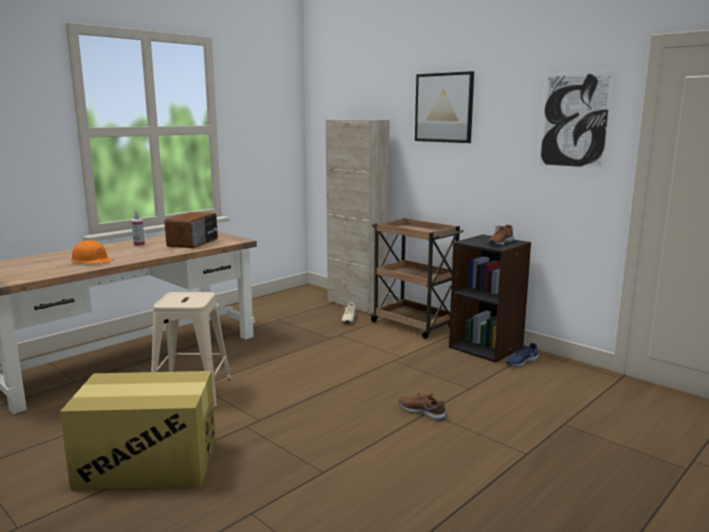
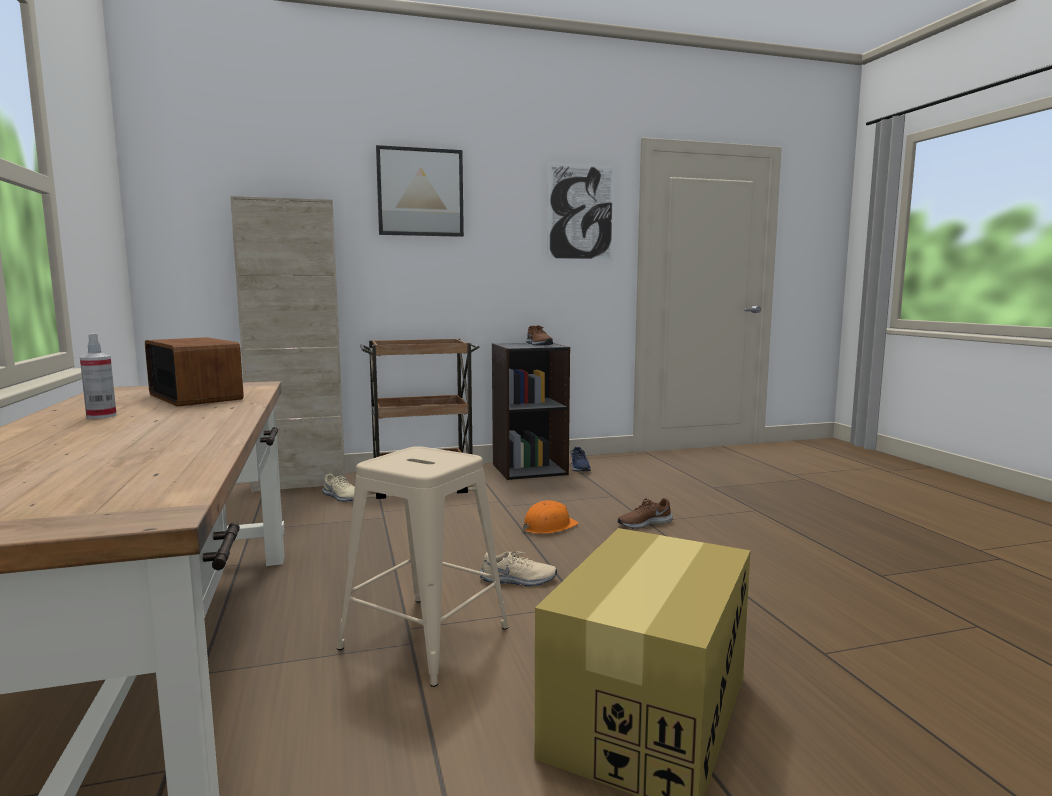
camera: 60 degrees left, 5 degrees down
(91, 260) = (142, 443): orange hard hat -> orange hard hat (548, 527)
(277, 395) = (518, 580): none -> beige shoe

